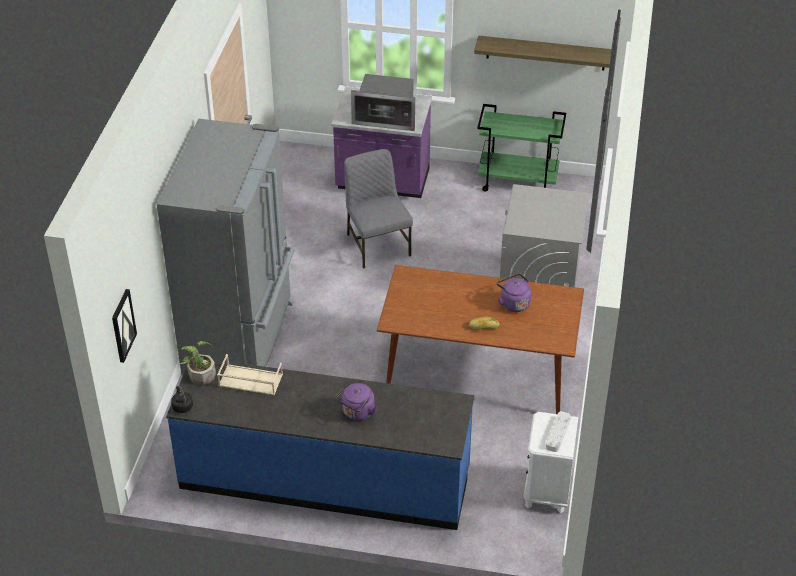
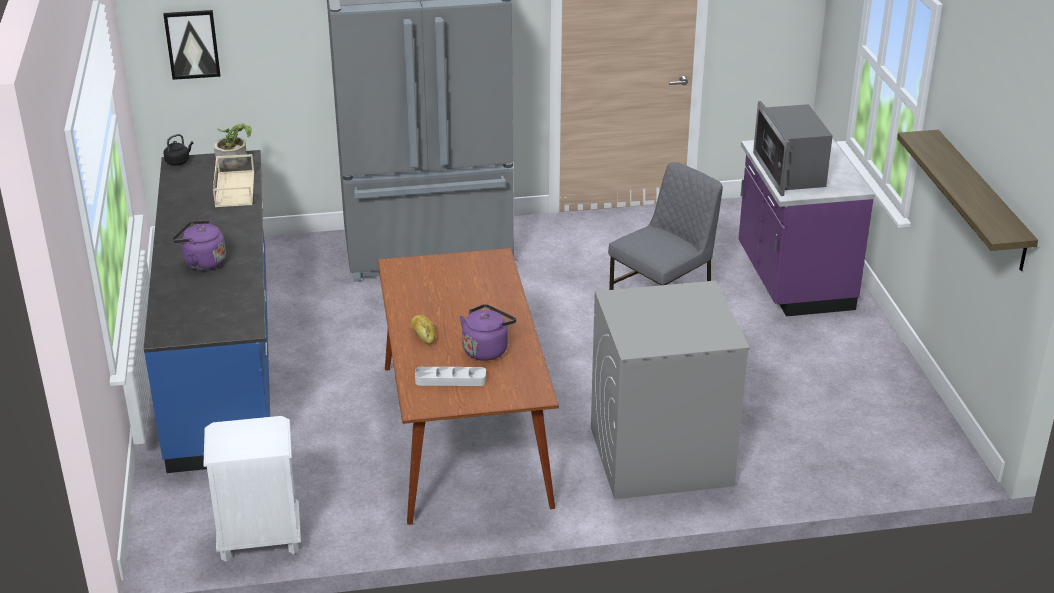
camera: 70 degrees right, 10 degrees down
(518, 182) = (898, 391): green cart -> none
(558, 433) = (248, 442): grey tray -> grey tray (450, 380)

